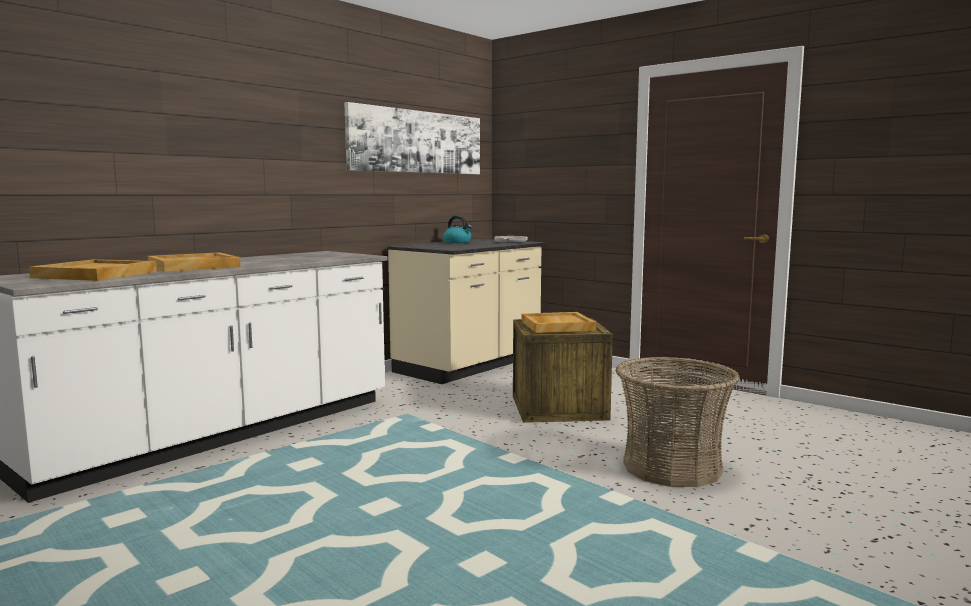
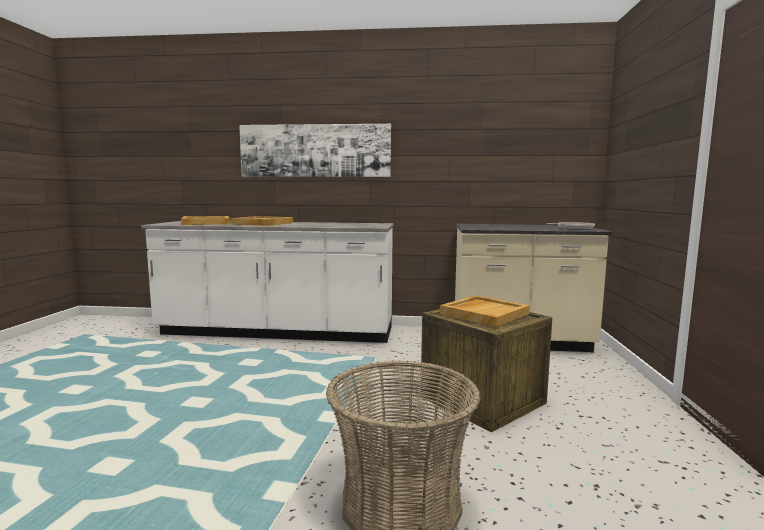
camera: 55 degrees right, 0 degrees up
(417, 142) = (499, 134): picture -> picture (315, 151)
(458, 242) = (528, 225): kettle -> none

